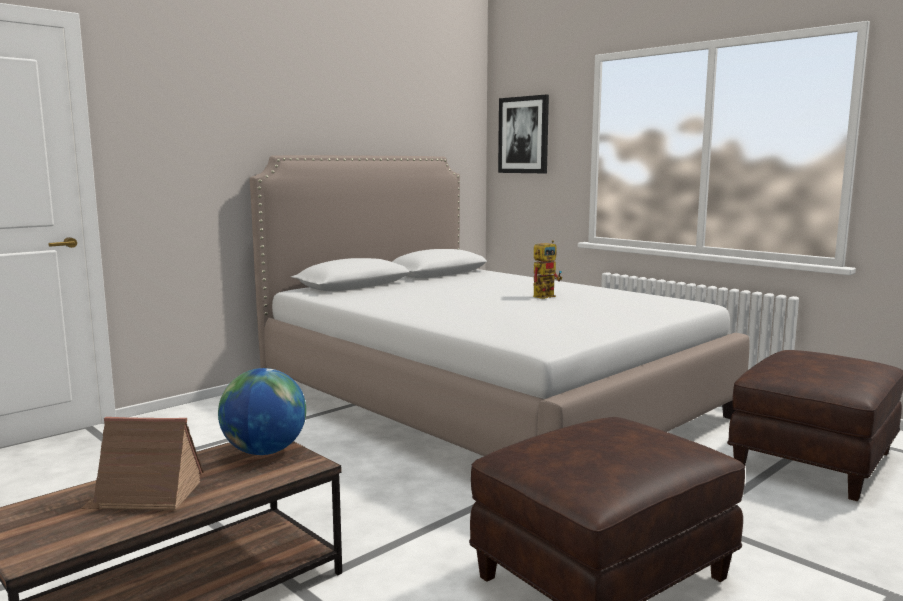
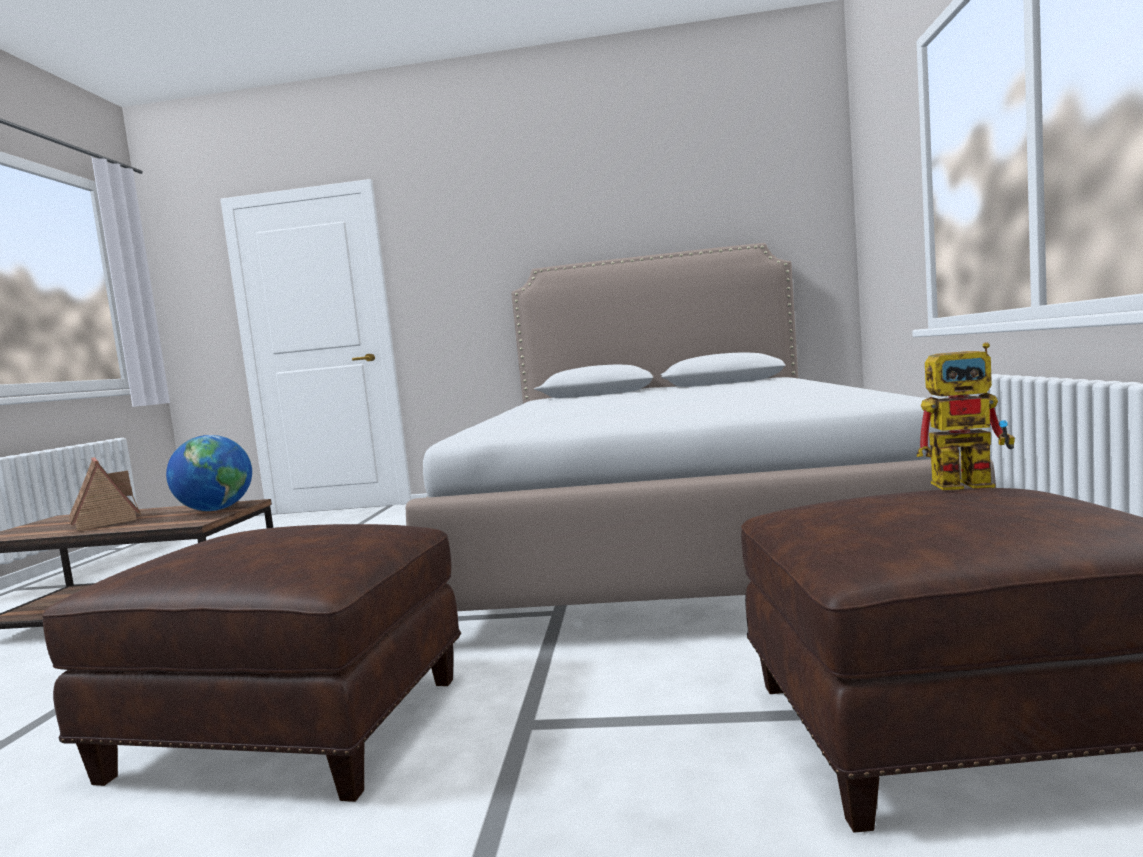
camera: 50 degrees right, 5 degrees down
(523, 135) = (874, 192): picture -> none
(546, 295) = (721, 396): toy robot -> toy robot (973, 483)

